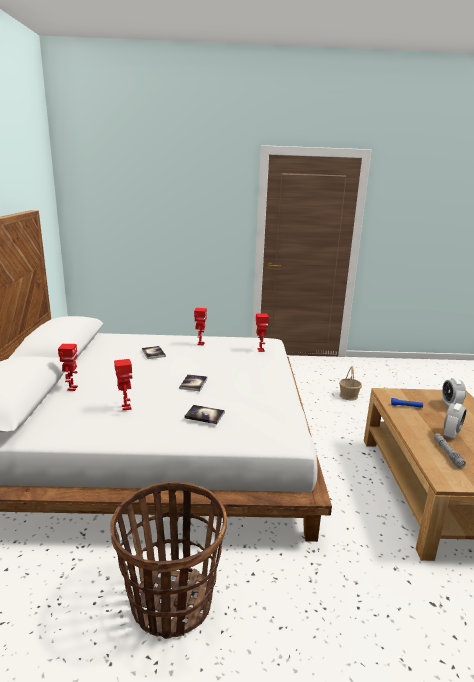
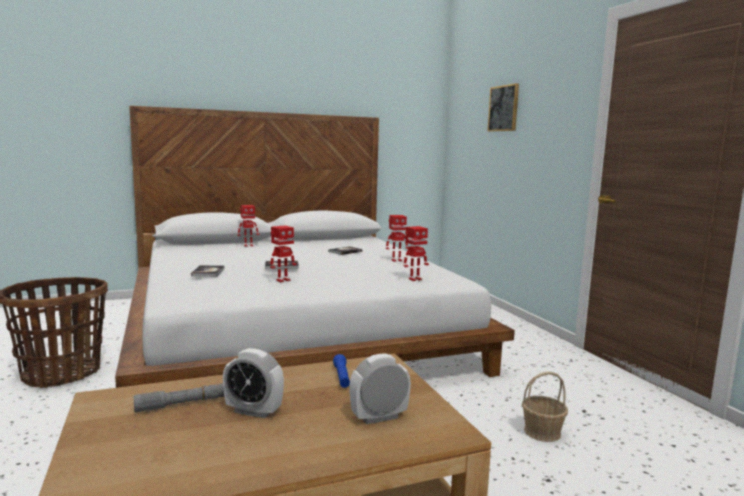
camera: 70 degrees right, 10 degrees down
(125, 407) = (218, 257): toy robot -> toy robot (282, 280)
(154, 199) = (503, 108): none -> picture

